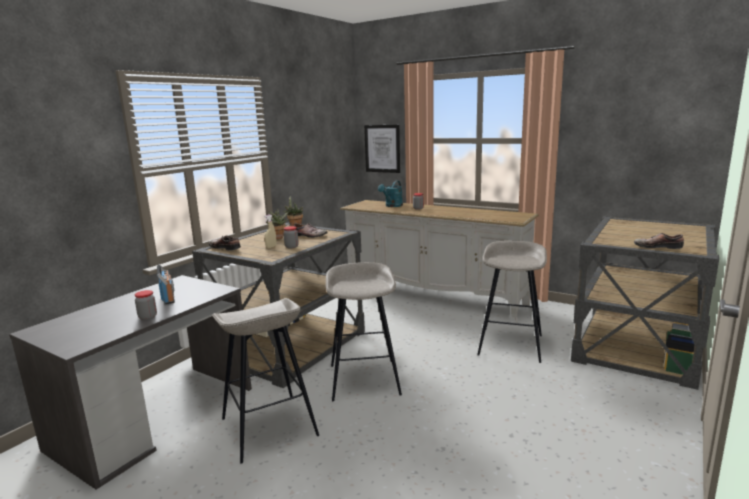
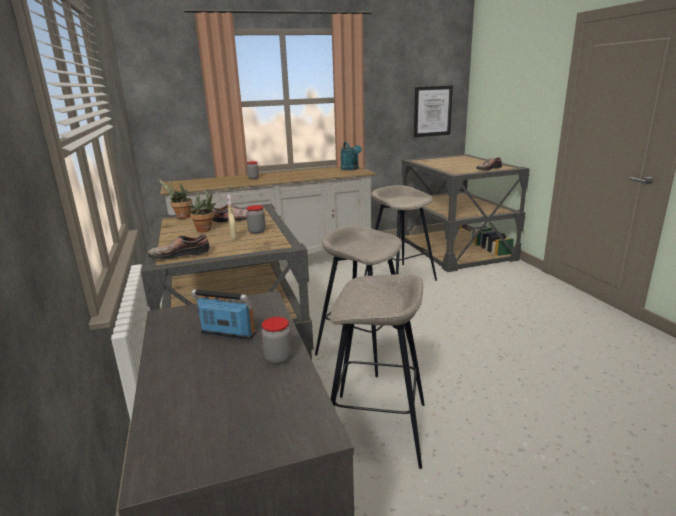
camera: 50 degrees left, 5 degrees up
(382, 148) = (168, 117): picture -> picture (432, 111)
(392, 206) = (218, 181): turquoise watering can -> turquoise watering can (351, 169)

